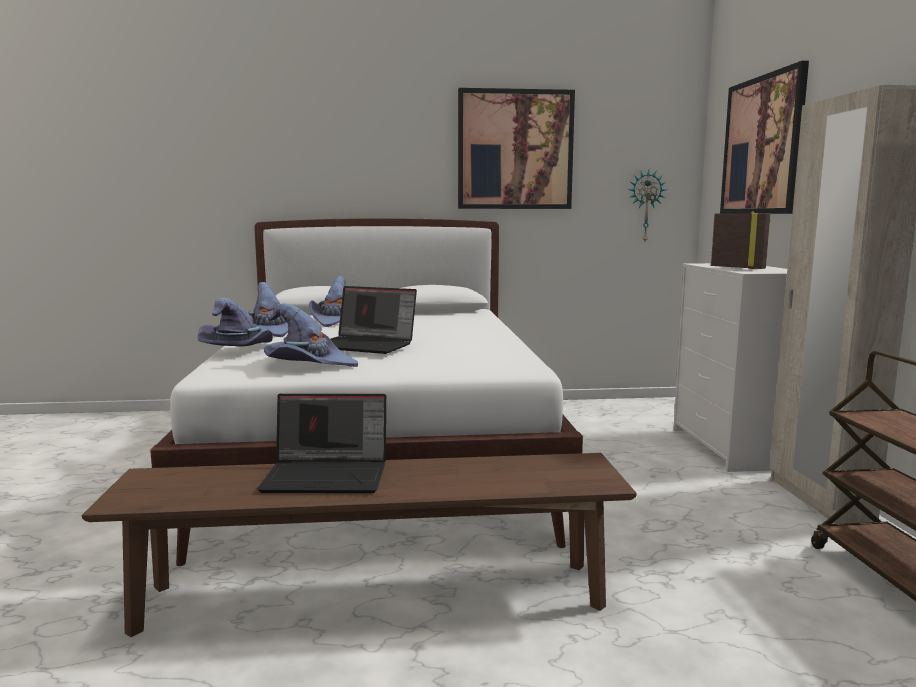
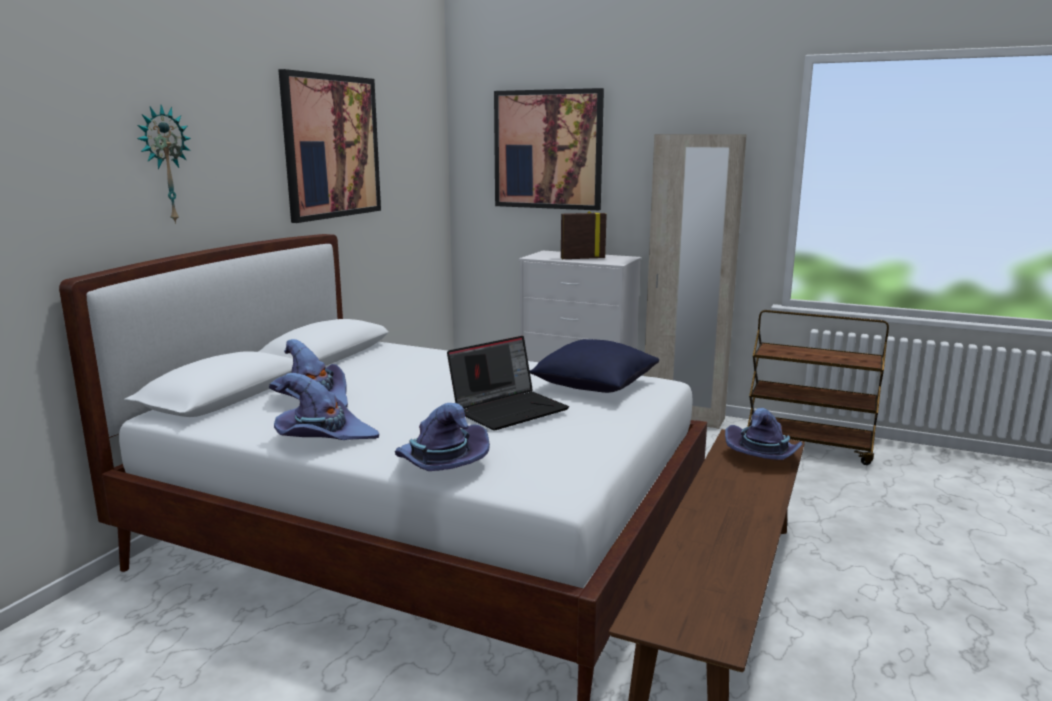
camera: 60 degrees left, 5 degrees up
(308, 364) = (565, 445): purple hat -> purple hat (763, 456)
(328, 475) = (708, 528): laptop -> none
(474, 355) = (593, 386): none -> blue pillow
(645, 206) = (421, 200): wall clock -> wall clock (164, 165)

